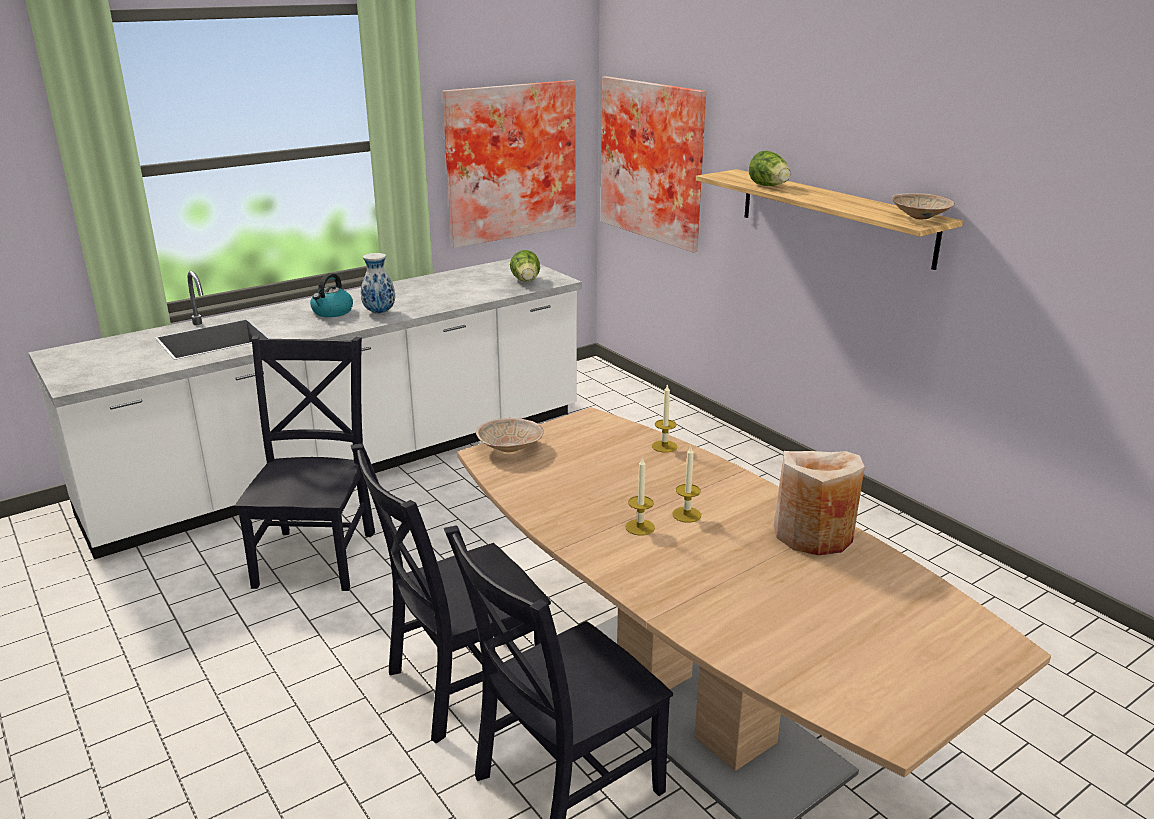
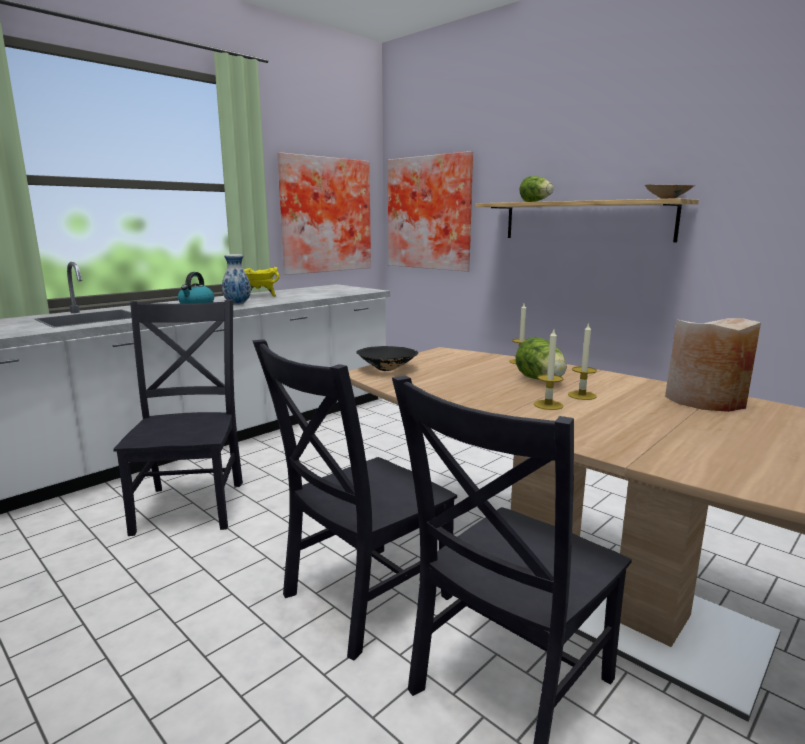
camera: 10 degrees left, 10 degrees down
(411, 291) = (259, 296): none -> yellow cooking pot
(511, 448) = (388, 369): beige bowl -> black bowl
(526, 281) = (348, 291): lettuce -> lettuce (541, 380)

